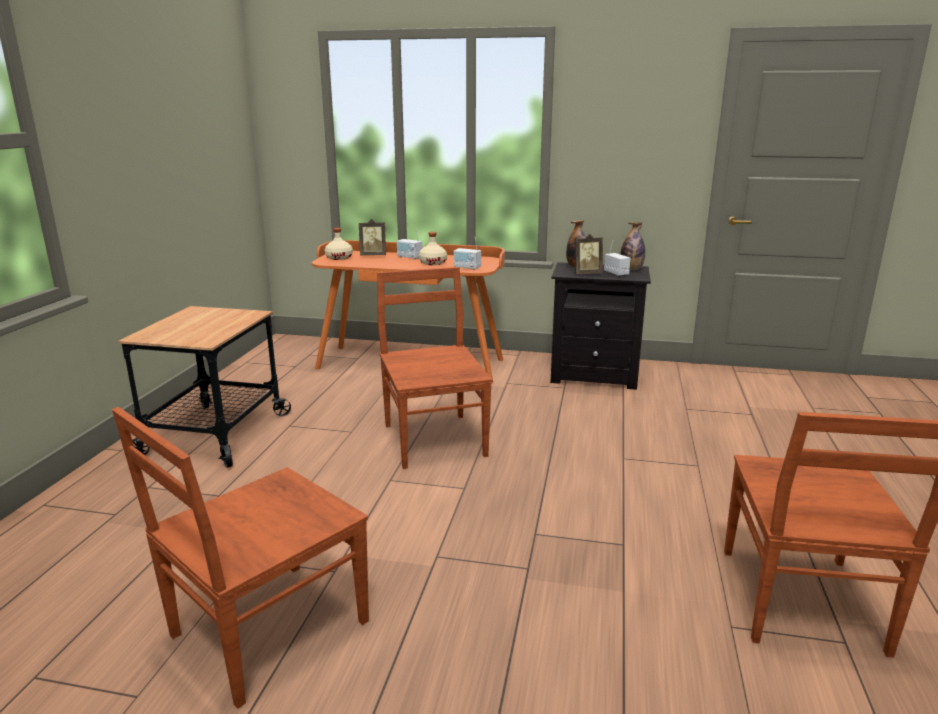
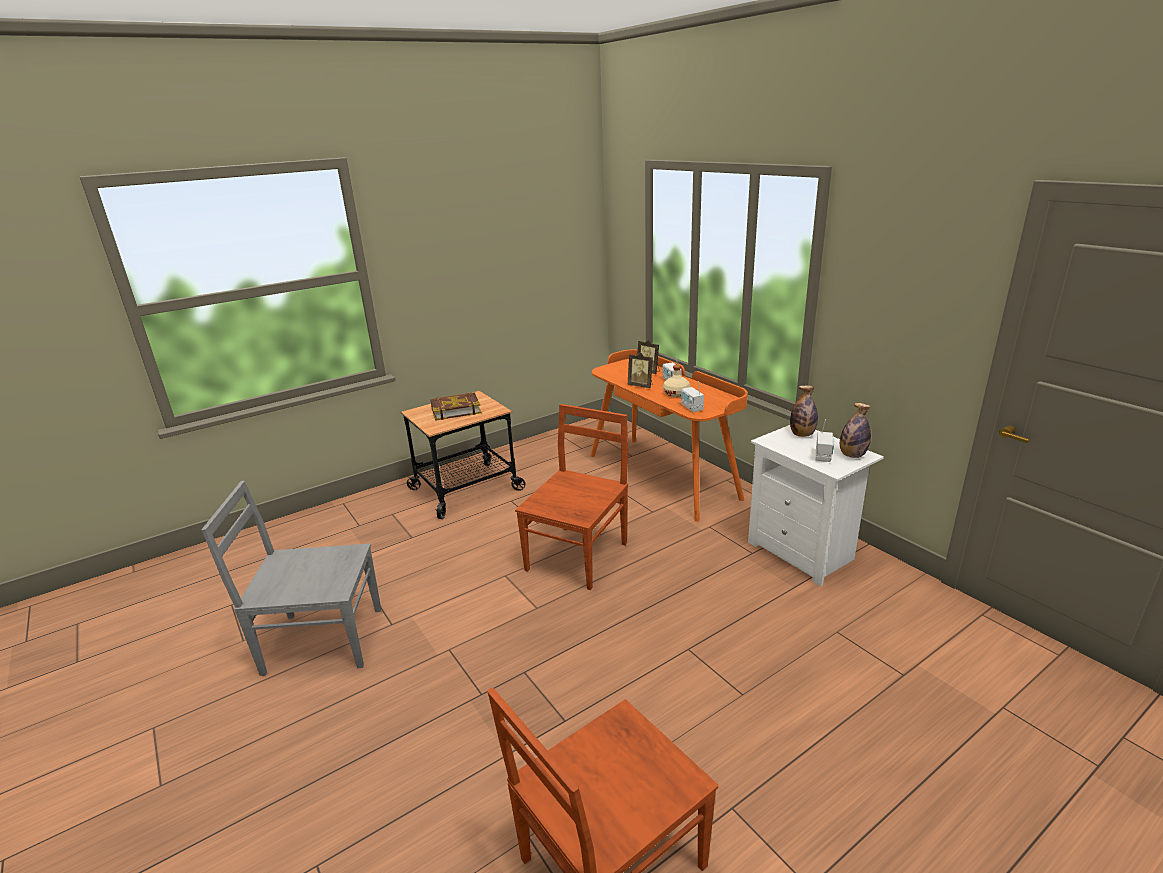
camera: 45 degrees right, 5 degrees up
(198, 324) = (455, 410): none -> book
(265, 631) = (320, 640): brown chair -> grey chair
(339, 258) = (620, 368): beige bottle -> none
(586, 273) = (791, 447): picture frame -> picture frame (641, 386)
(595, 375) = (803, 552): black nightstand -> white nightstand

